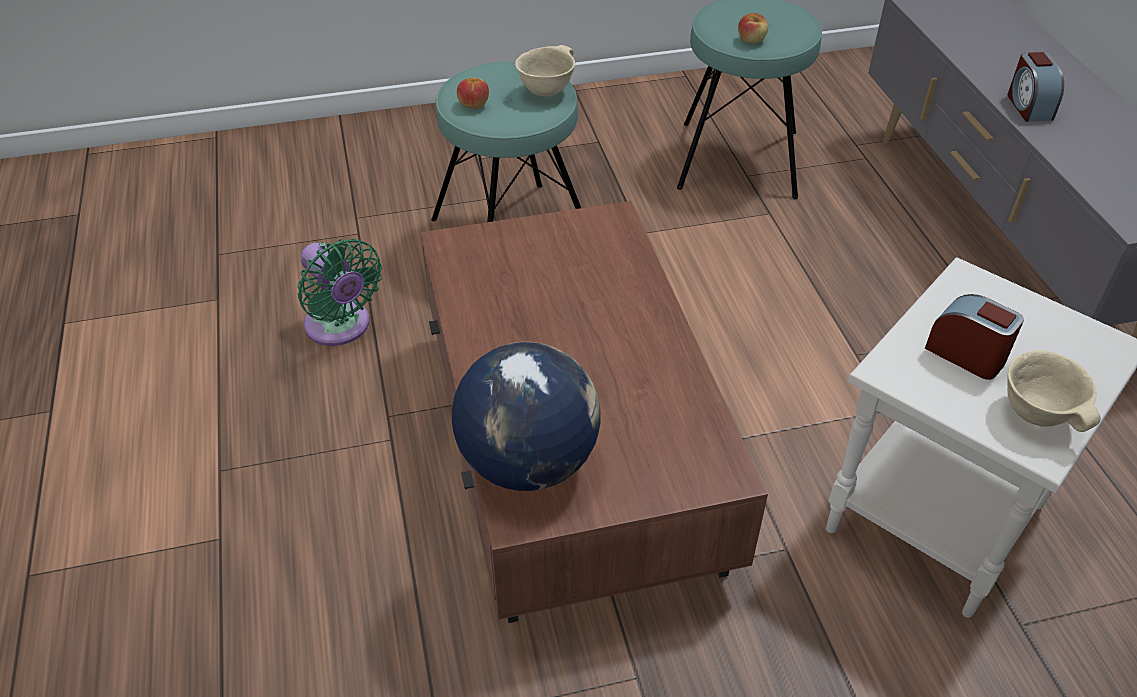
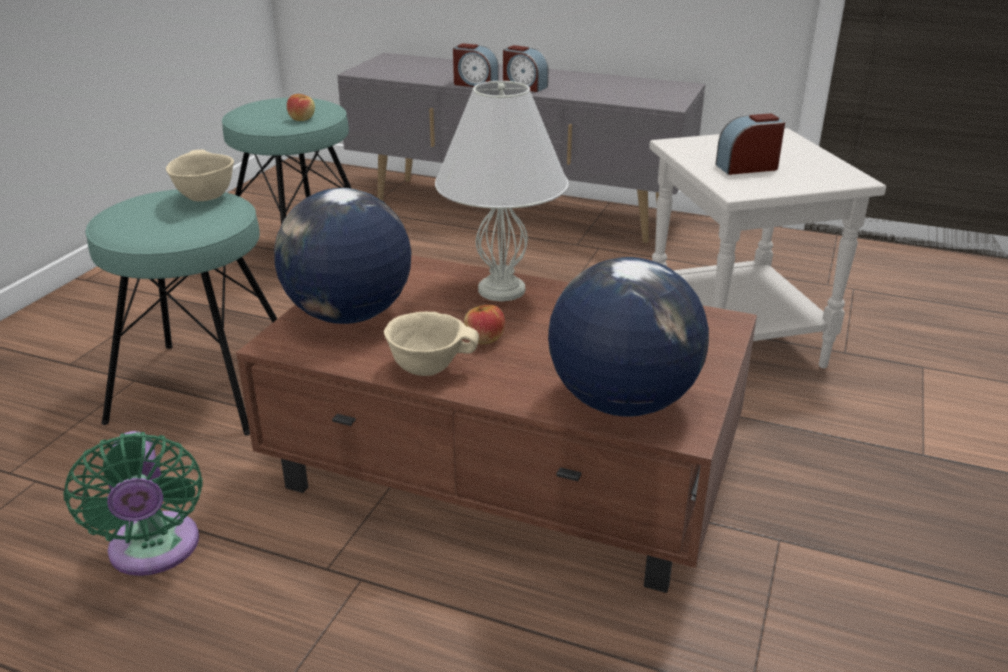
camera: 55 degrees left, 15 degrees down
(341, 327) = (154, 551): green fan -> green fan turned 75 degrees clockwise
(473, 104) = (157, 230): apple -> apple (484, 339)
(515, 253) = (348, 315): none -> globe
(638, 309) = (501, 289): none -> white table lamp
(986, 75) = (475, 84): none -> alarm clock
(1039, 414) = (821, 168): beige bowl -> beige bowl (428, 368)

